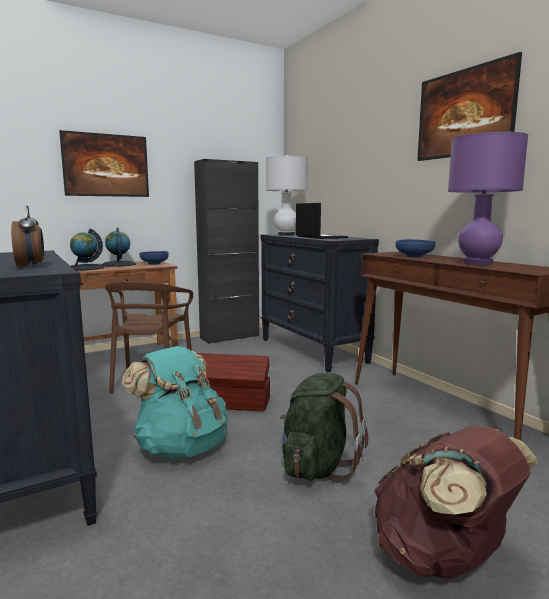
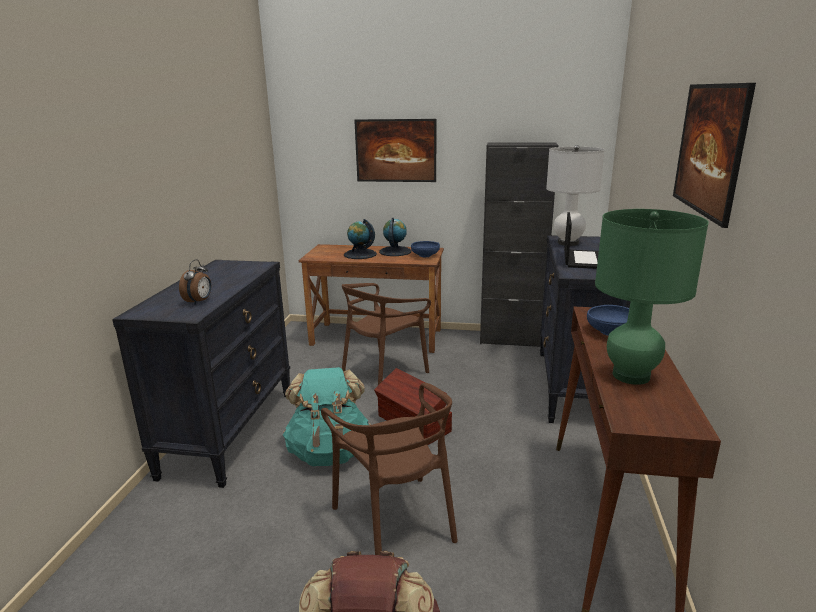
camera: 40 degrees right, 10 degrees up
(317, 466) = (396, 521): green backpack -> brown chair
(478, 263) = (631, 376): purple table lamp -> green table lamp

